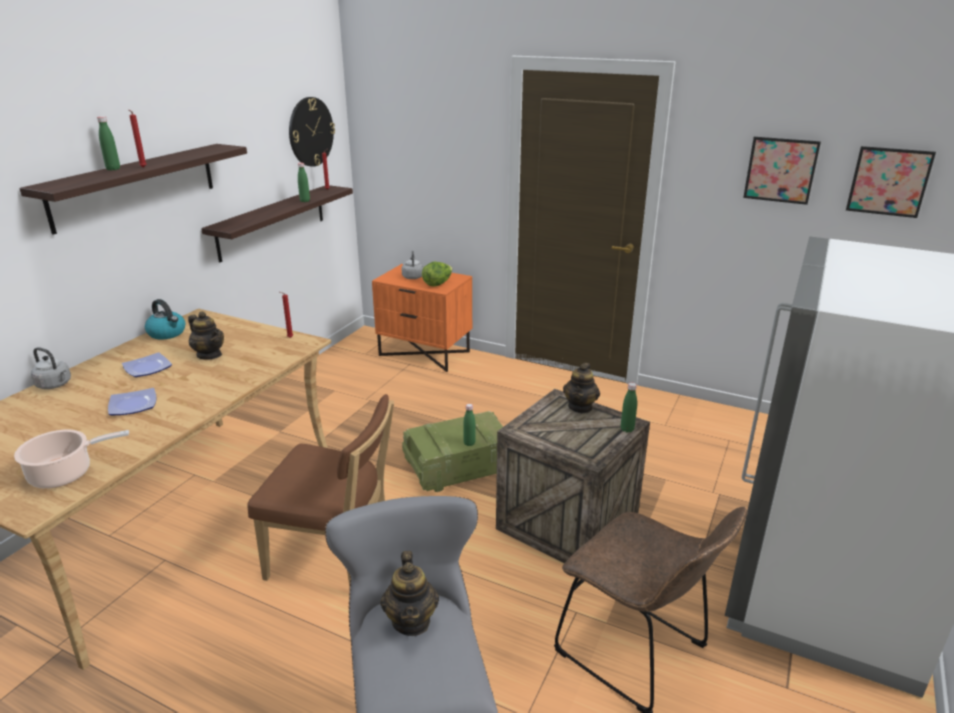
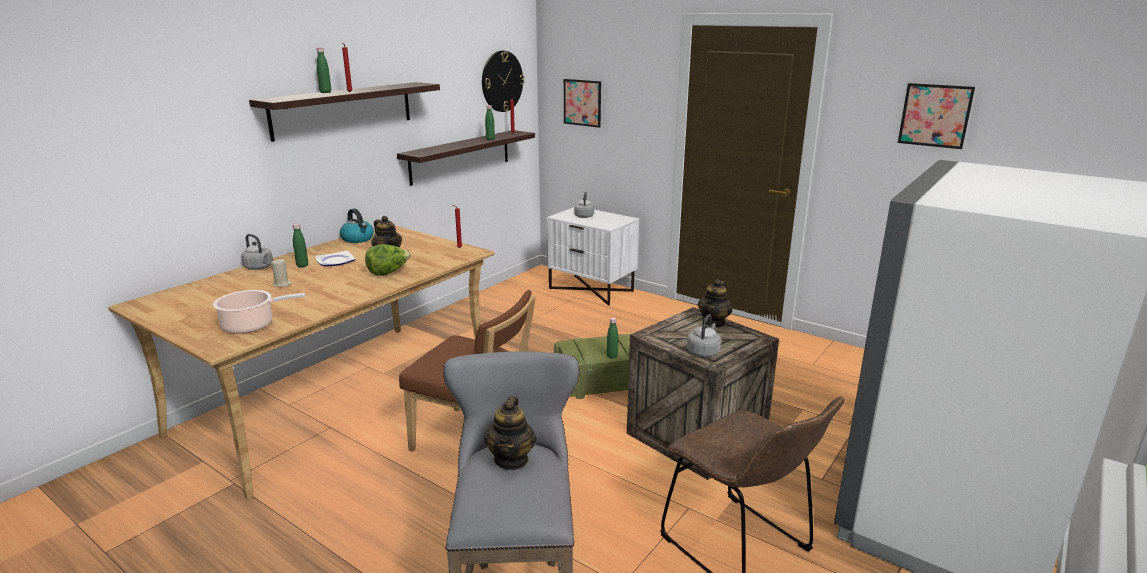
camera: 10 degrees right, 5 degrees down
(89, 408) = (282, 284): none -> beige candle
(132, 405) = (316, 285): plate -> none
(425, 353) = (592, 289): orange nightstand -> white nightstand
(438, 284) = (605, 222): lettuce -> lettuce (388, 273)
(579, 447) = (703, 352): none -> grey kettle
(627, 429) = (754, 342): green bottle -> green bottle (302, 265)
(889, 181) = (1045, 126): picture -> picture (582, 102)

